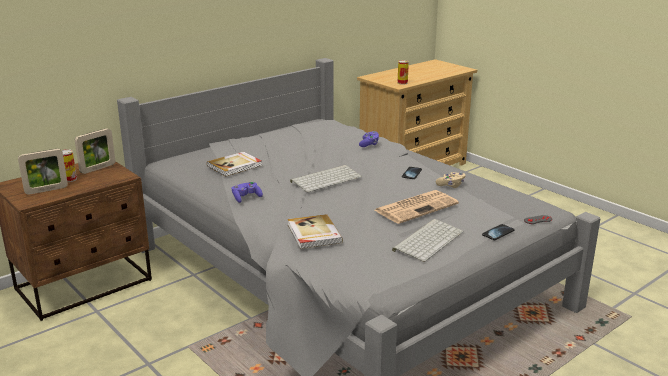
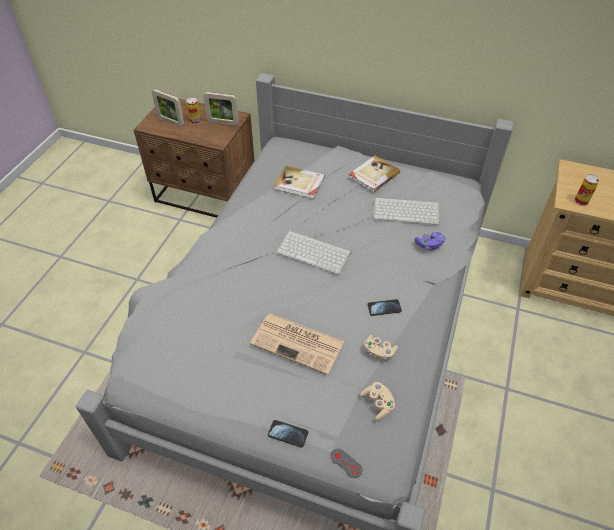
camera: 60 degrees right, 25 degrees up
(246, 198) = (242, 221): purple game controller -> none
(313, 234) = (197, 293): book -> book (373, 175)
(428, 240) = (234, 379): keyboard -> keyboard (407, 211)
(497, 196) = (378, 404): none -> beige game controller

